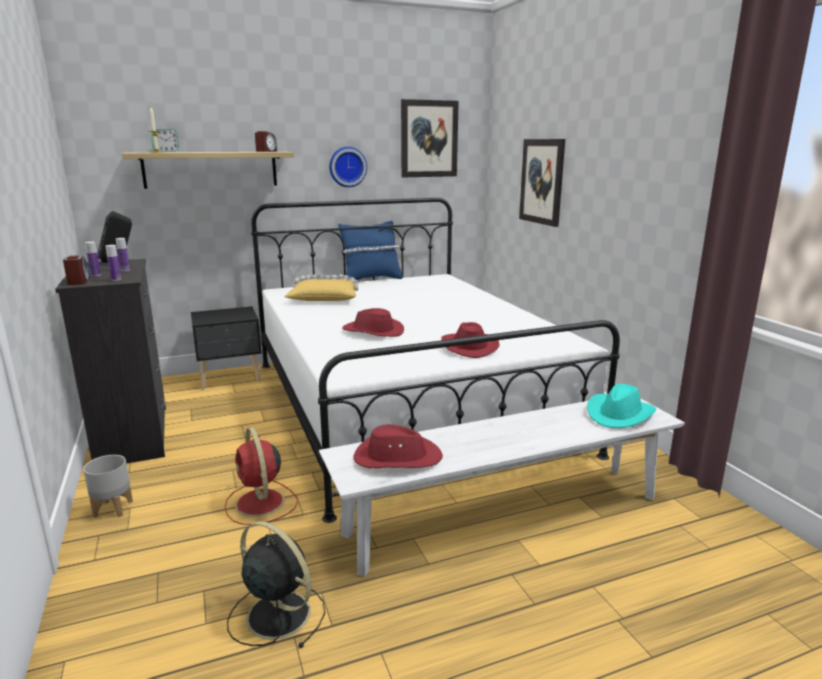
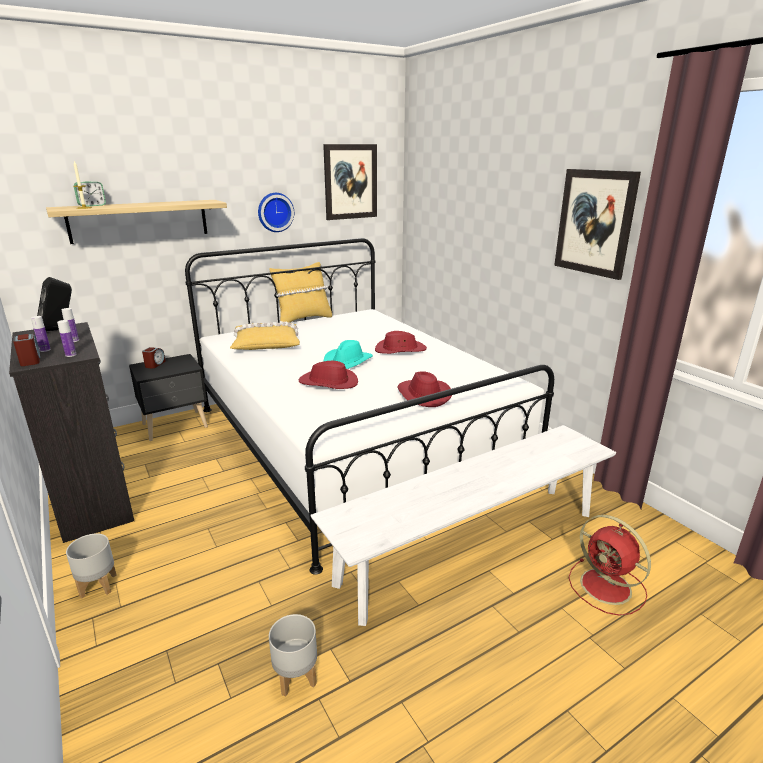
camera: 10 degrees left, 5 degrees up
(260, 504) = (246, 562): red fan -> red fan (607, 587)
(266, 151) = (196, 201): alarm clock -> alarm clock (155, 364)
(276, 613) = (295, 677): black fan -> grey planter
(371, 279) = (303, 319): blue pillow -> yellow pillow
(397, 457) = (386, 515): red hat -> red hat (400, 350)
(542, 181) = (462, 225): picture -> picture (595, 222)
(619, 414) = (562, 449): turquoise hat -> turquoise hat (347, 361)

